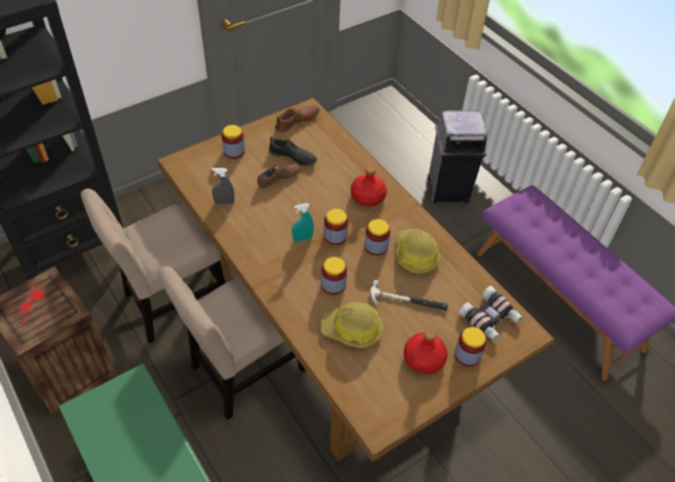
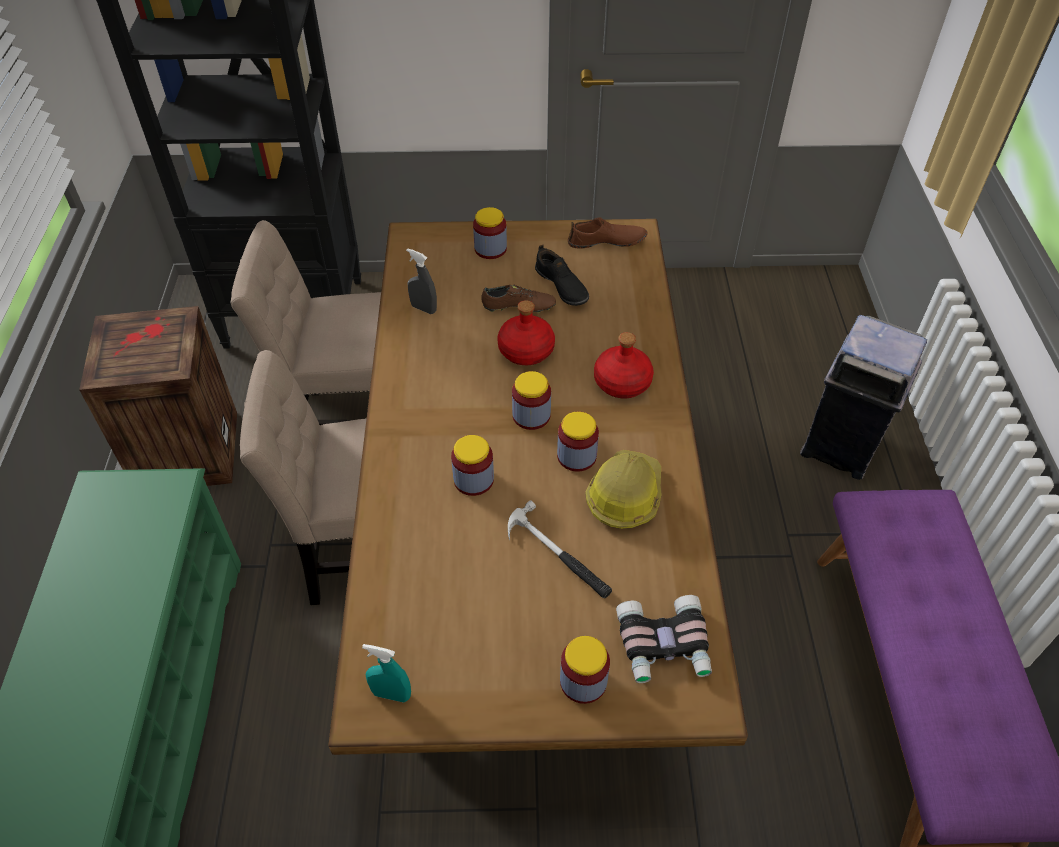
camera: 35 degrees right, 0 degrees up
(302, 238) = (484, 398): turquoise spray bottle -> turquoise spray bottle (391, 694)
(352, 330) = (447, 554): hard hat -> none
(423, 358) = (512, 649): red bottle -> red bottle (525, 350)

